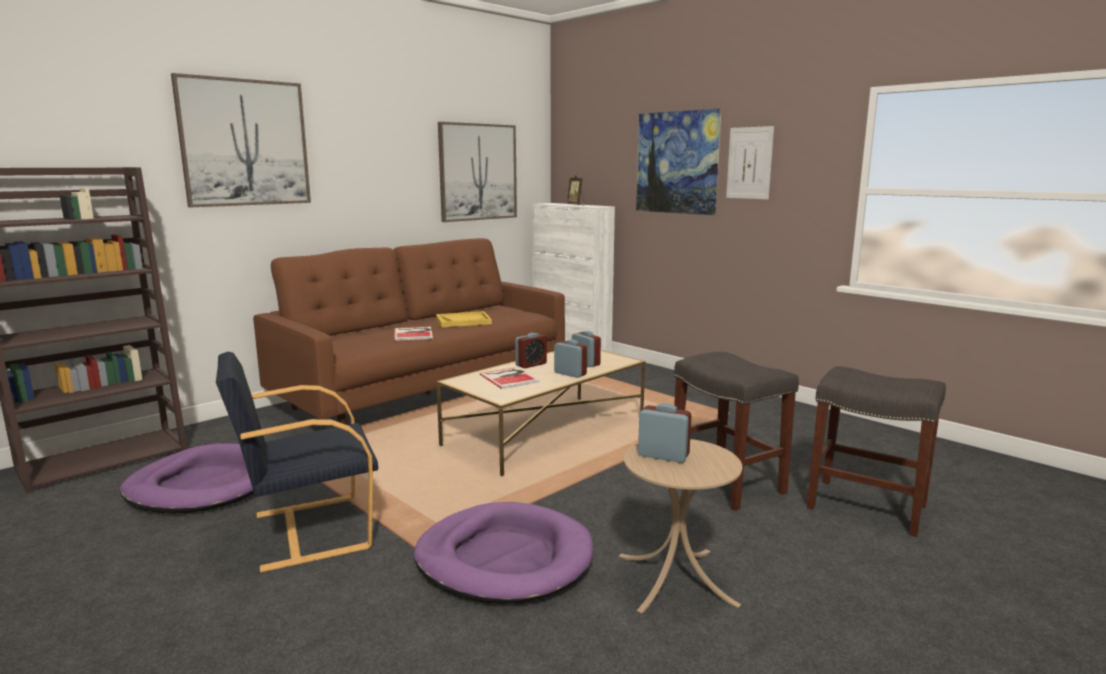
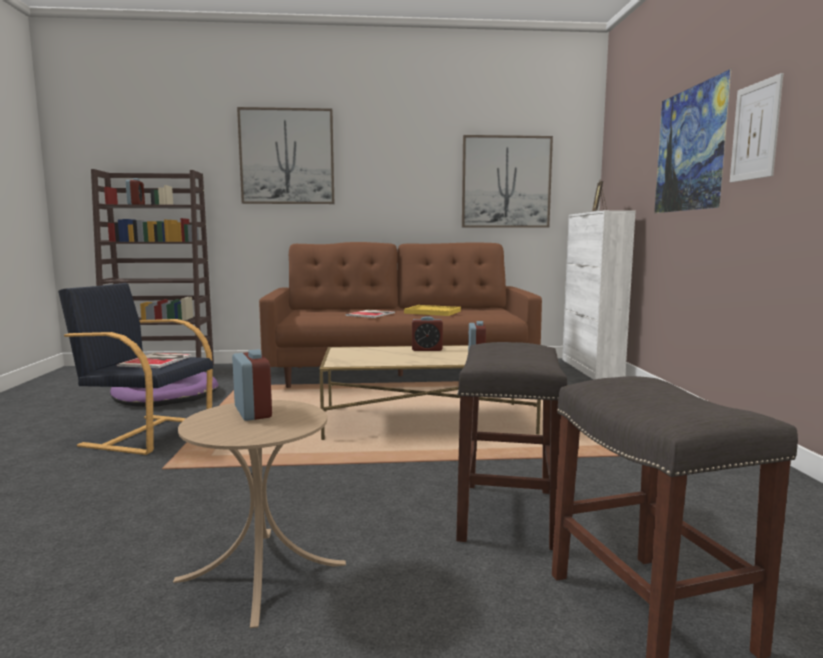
camera: 40 degrees right, 5 degrees down
(504, 558) = (193, 494): purple dog bed -> none
(509, 378) = (383, 354): book -> book (158, 360)
(570, 374) = (439, 360): alarm clock -> alarm clock (136, 205)

